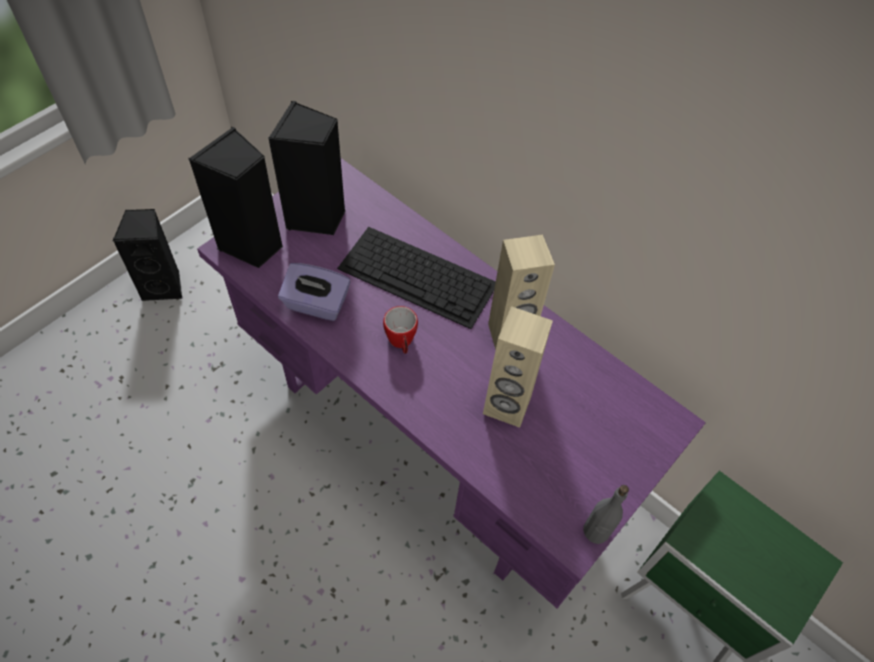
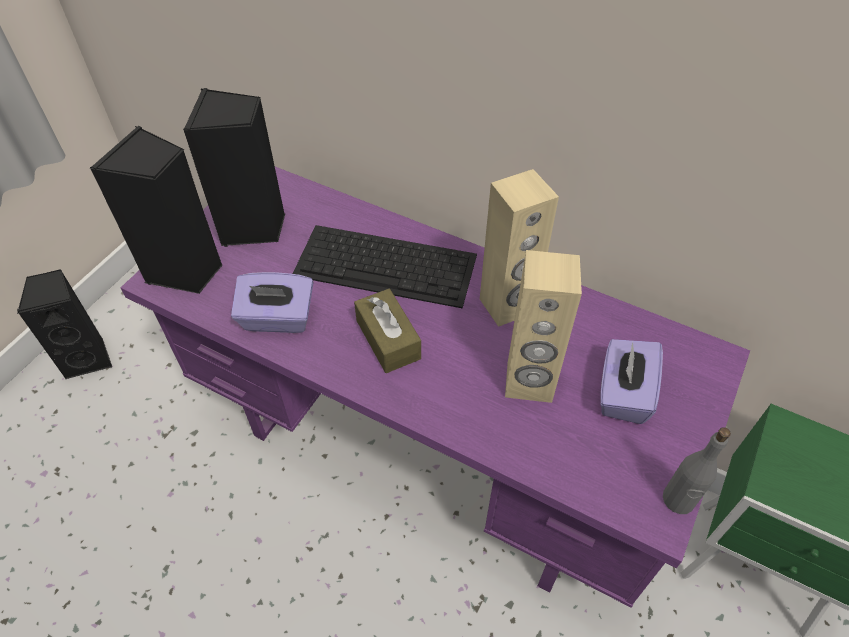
camera: 10 degrees left, 5 degrees down
(401, 342) = (388, 339): mug -> brown tissue box
(582, 434) = (623, 393): none -> purple tissue box

